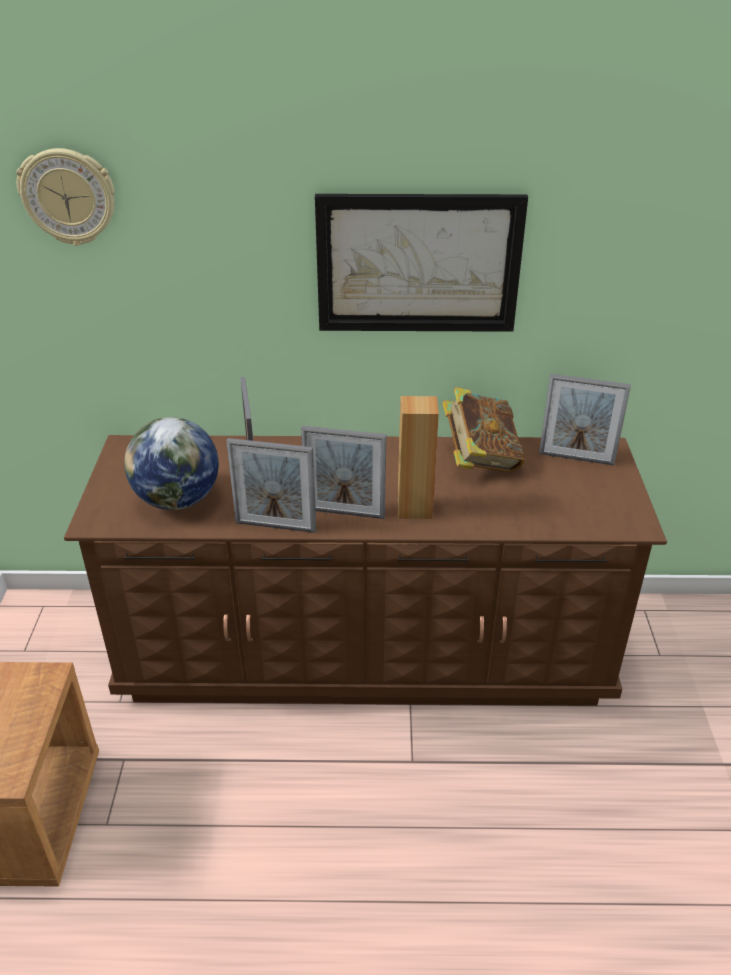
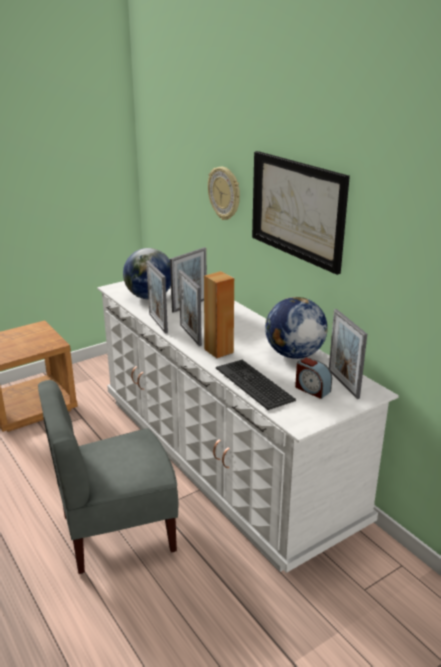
camera: 55 degrees right, 10 degrees down
(68, 197) = (180, 132): wall clock -> wall clock (225, 193)
(365, 650) = (222, 456): brown dresser -> white dresser
(425, 830) = (117, 532): none -> grey chair
(480, 459) = (293, 354): book -> globe
(524, 518) = (254, 384): none -> keyboard
(570, 483) = (312, 389): none -> alarm clock

